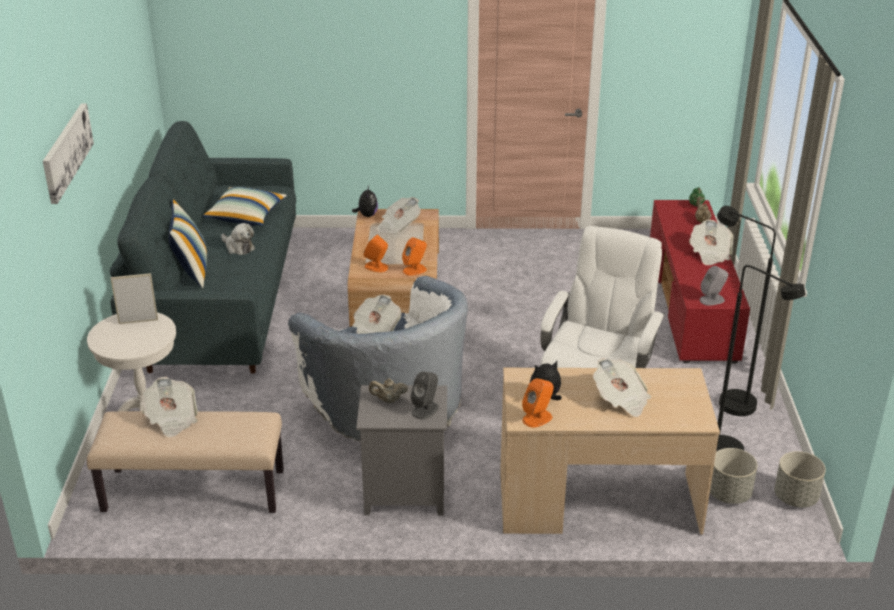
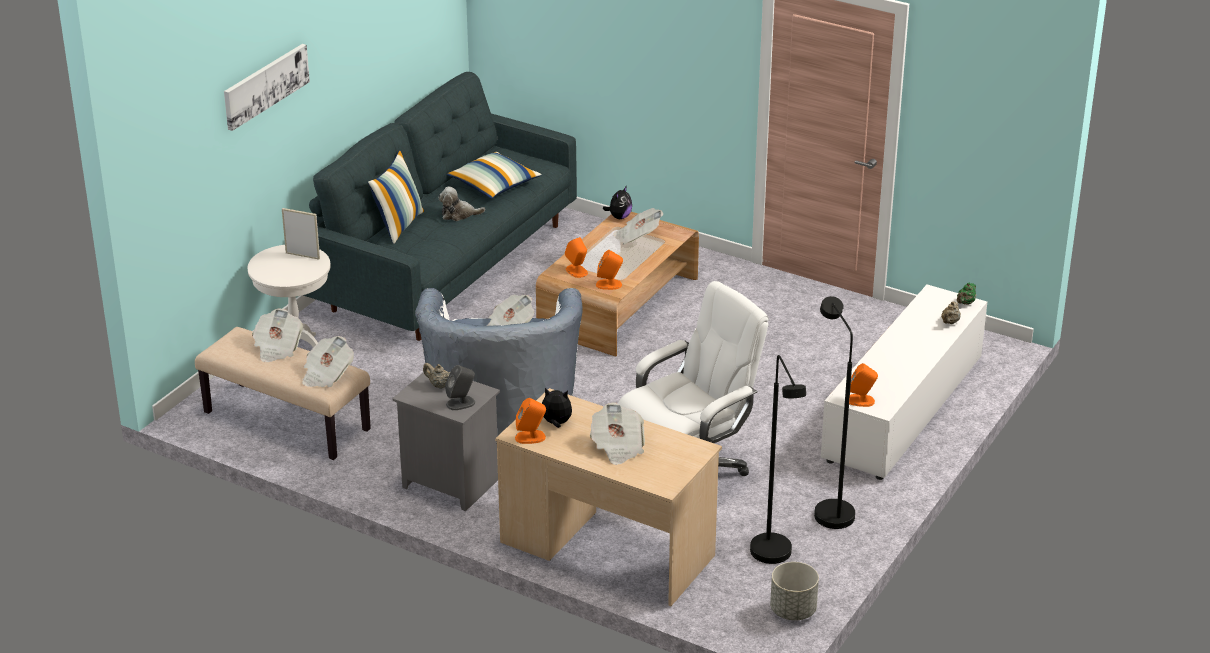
camera: 30 degrees right, 0 degrees up
(238, 247) = (459, 214): plush toy -> plush toy turned 105 degrees clockwise
(692, 304) = (903, 410): red tv stand -> white tv stand
(710, 254) = (915, 356): newspaper -> newspaper (326, 375)
(712, 300) = (860, 400): grey speaker -> orange speaker
(729, 494) = (733, 585): grey planter -> none

